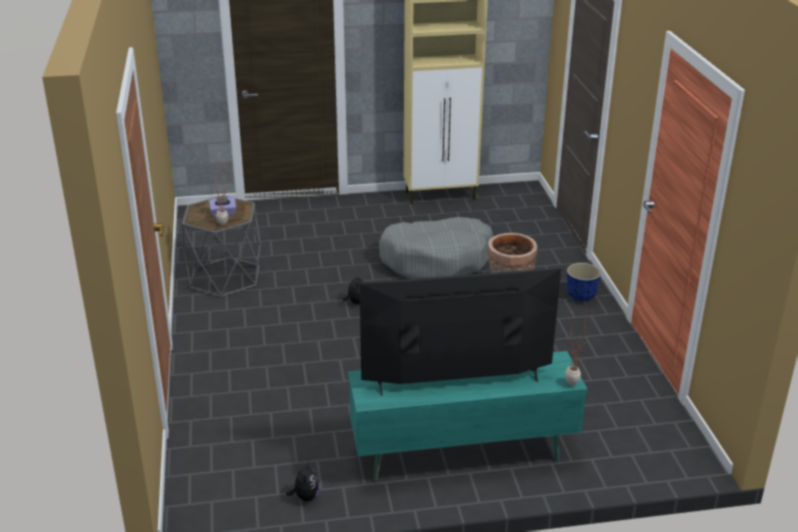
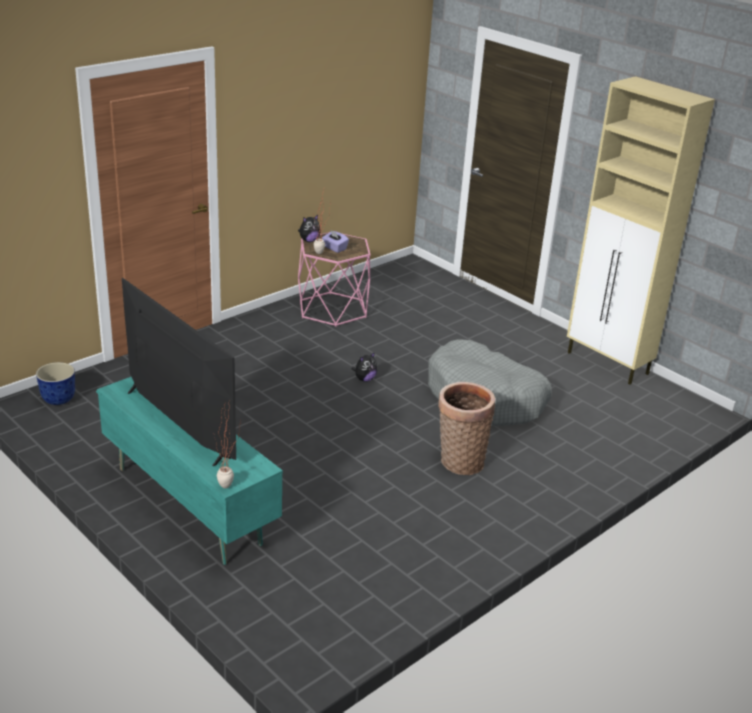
camera: 55 degrees right, 0 degrees up
(225, 277) = (333, 309): grey side table -> pink side table
(306, 497) = (78, 444): plush toy -> plush toy (309, 240)
(581, 297) = (524, 504): planter -> planter (58, 399)

